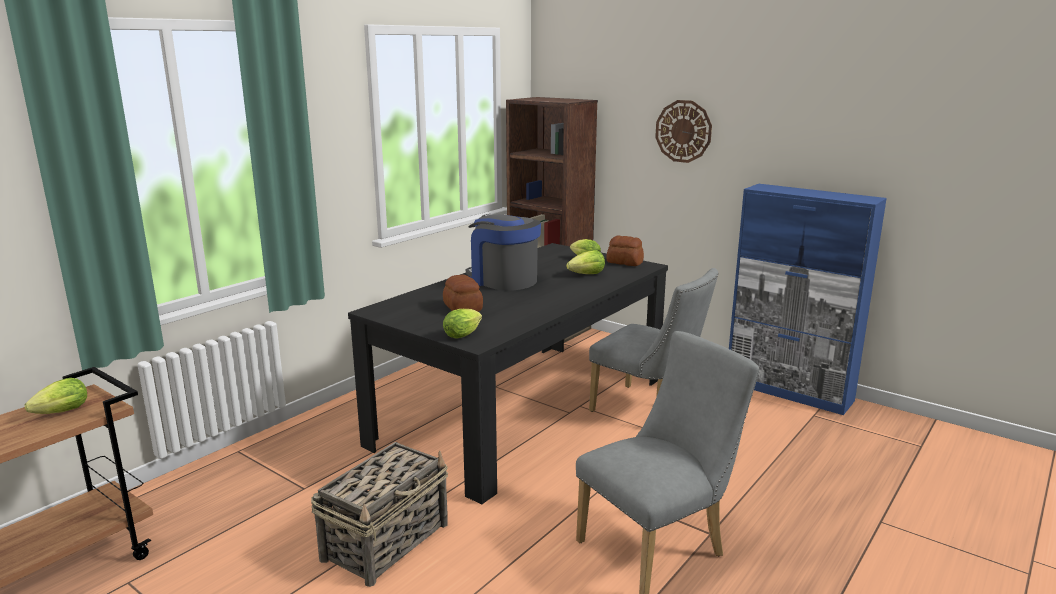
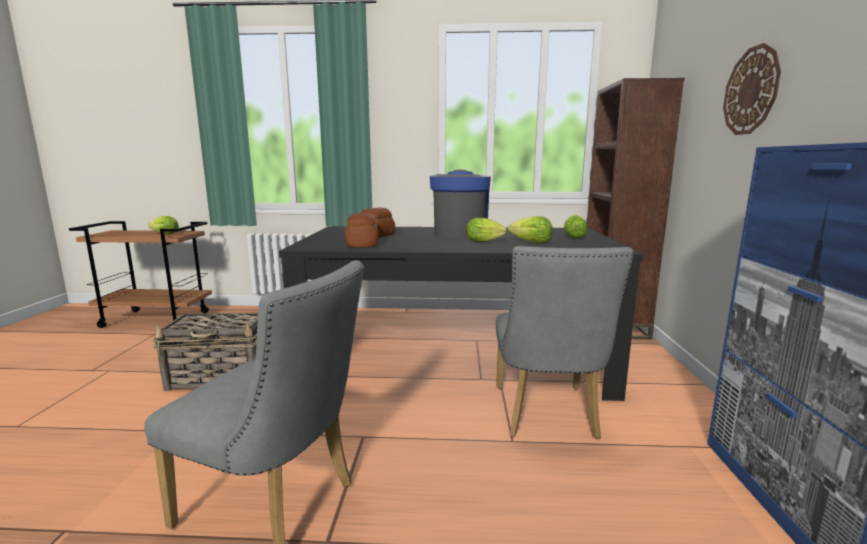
camera: 55 degrees right, 5 degrees down
(464, 334) = (318, 243): lettuce -> lettuce (486, 242)
(624, 262) = (602, 244): bread -> bread (362, 244)

